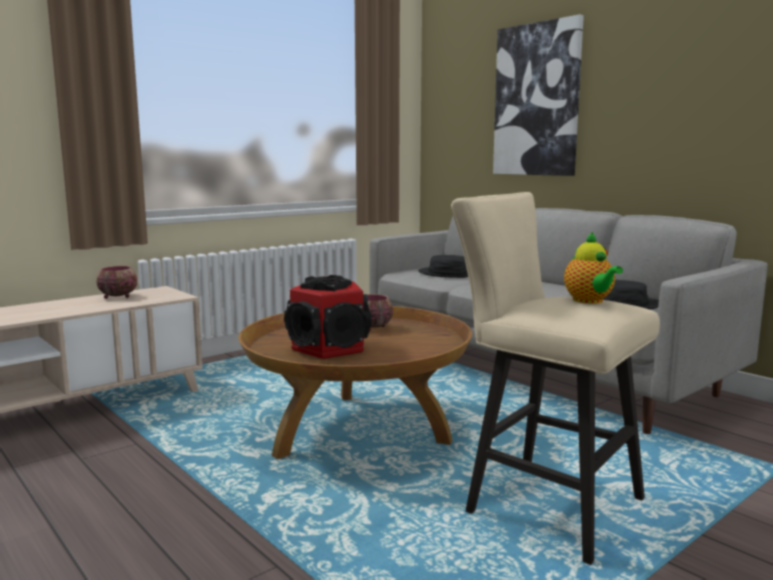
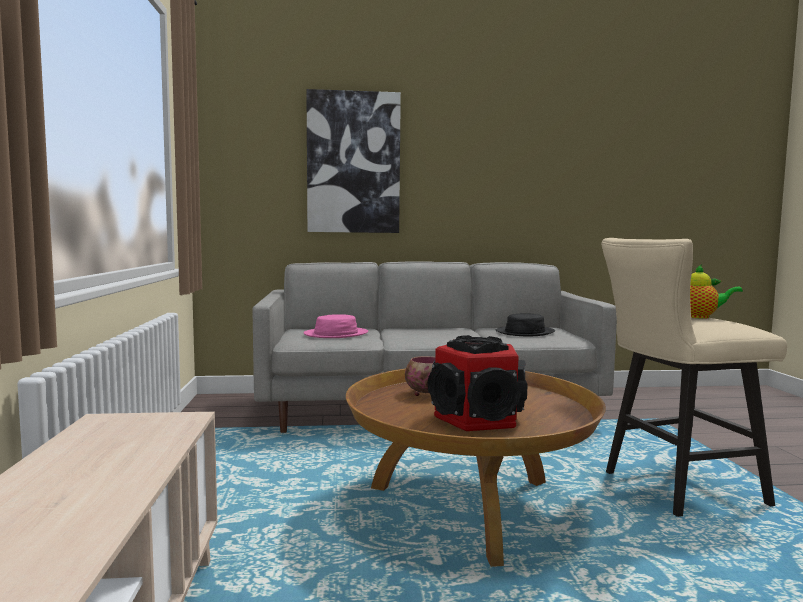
camera: 55 degrees left, 5 degrees down
(118, 297) = (89, 447): bowl -> none
(449, 273) = (336, 334): black hat -> pink hat

